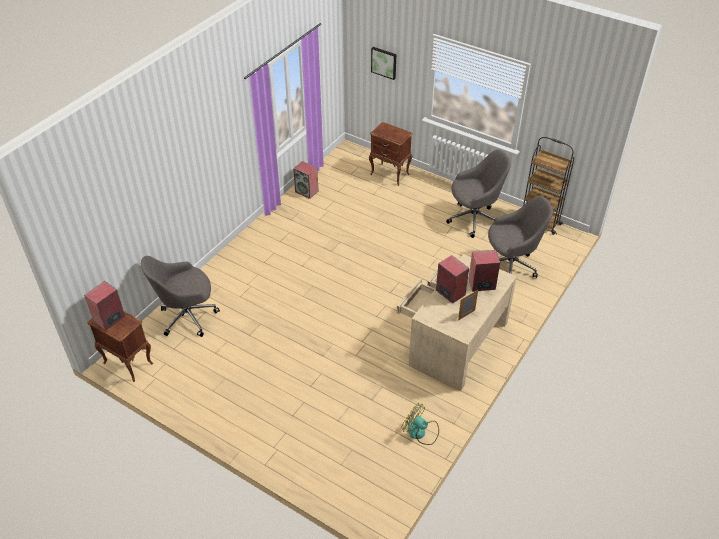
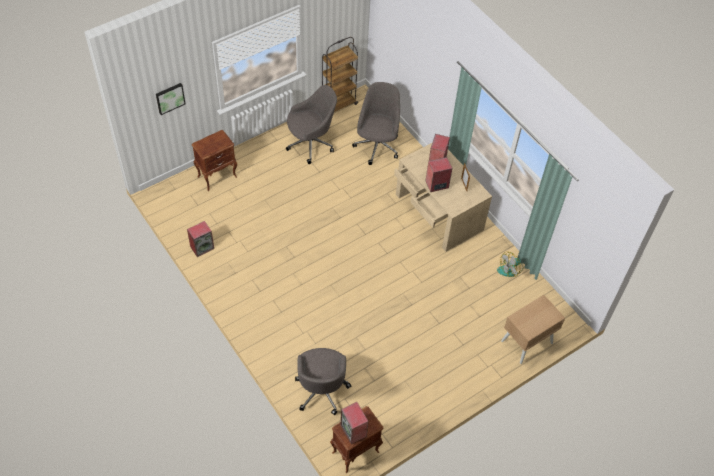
camera: 70 degrees left, 10 degrees up
(324, 477) = (526, 342): none -> beige nightstand
(474, 219) = (311, 144): grey office chair -> grey office chair turned 60 degrees clockwise

